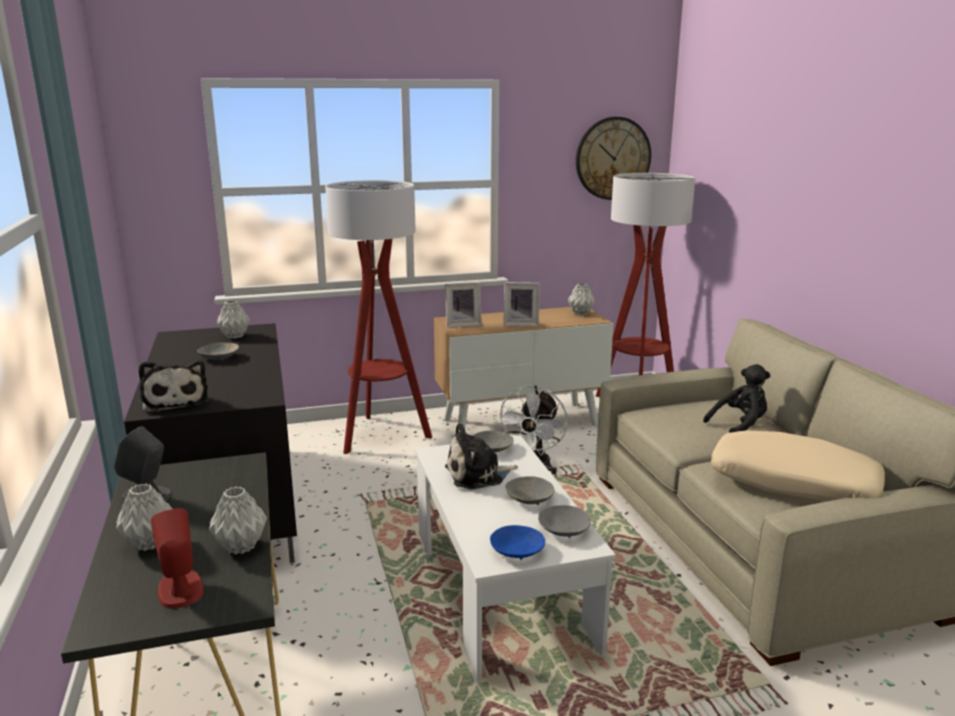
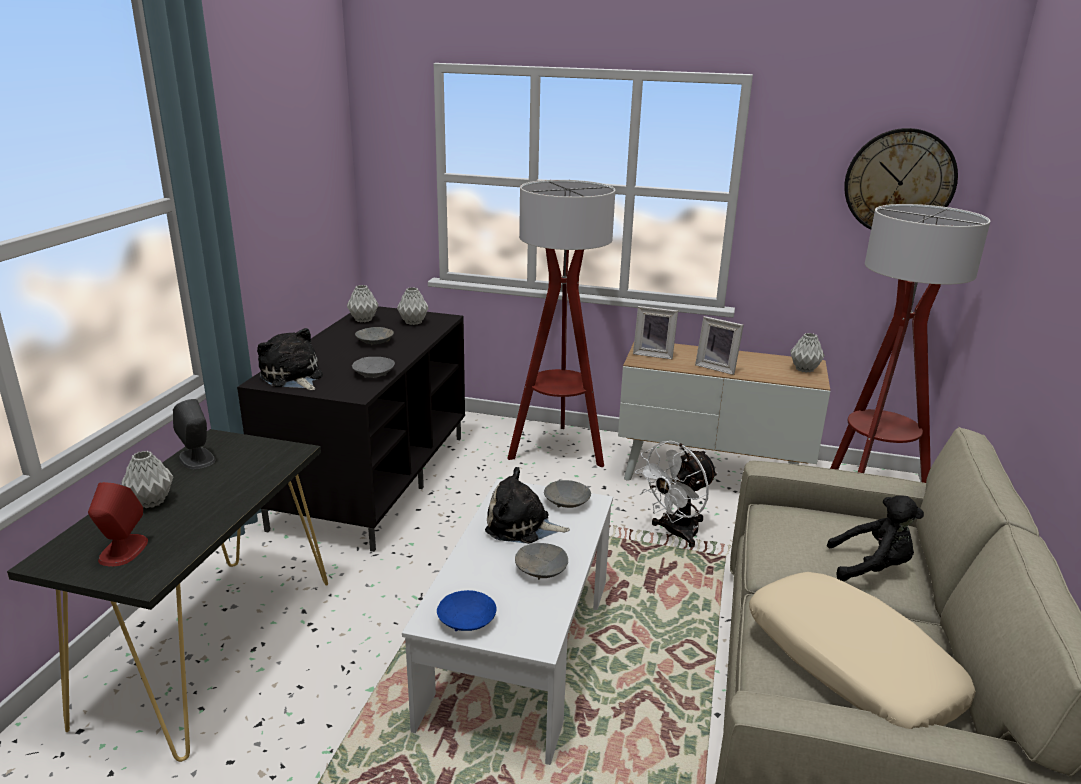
camera: 30 degrees right, 5 degrees up
(176, 401) = (292, 377): plush toy -> plush toy turned 135 degrees clockwise
(239, 546) = (200, 528): grey vase -> grey vase (363, 320)
(563, 530) = (534, 616): grey bowl -> grey bowl (373, 374)

